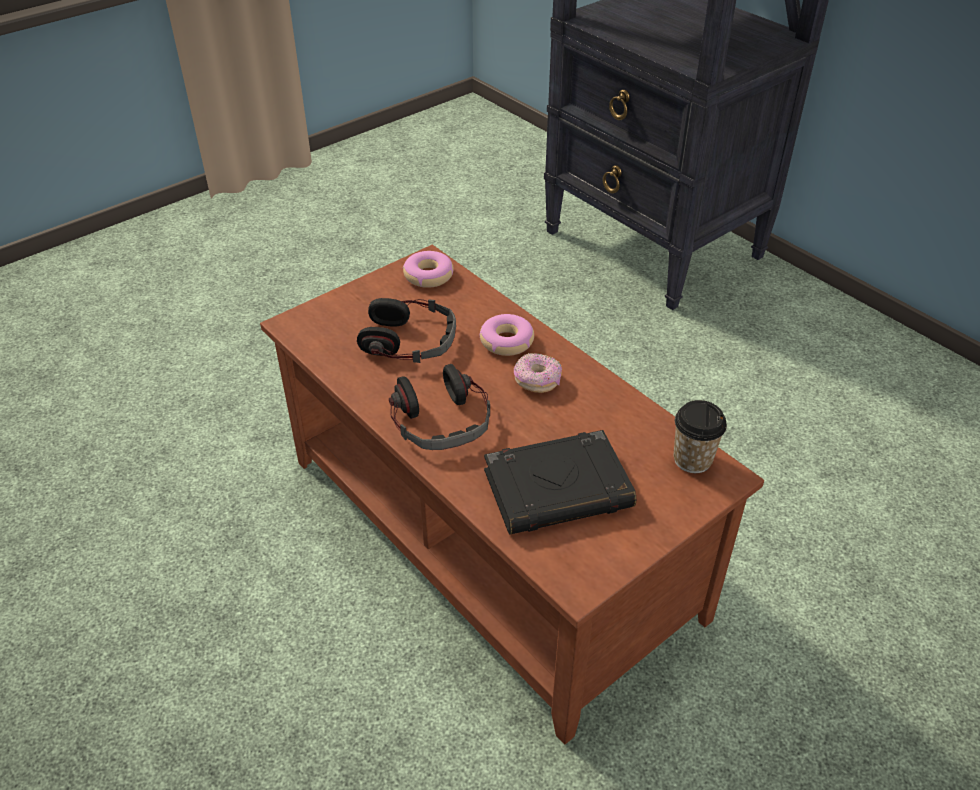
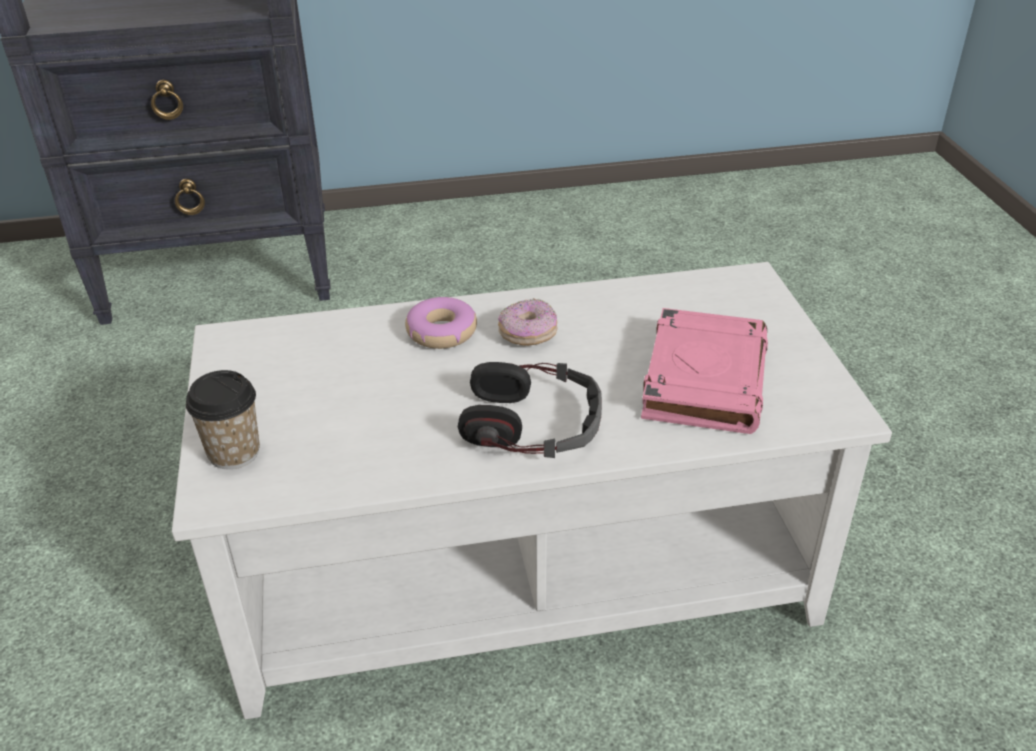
camera: 60 degrees left, 5 degrees down
(409, 340) = (364, 402): headphones -> none
(428, 275) = (255, 347): donut -> none
(486, 537) = (520, 574): brown coffee table -> white coffee table
(559, 489) = (704, 378): black book -> pink book
(692, 460) = (718, 286): cup -> cup (234, 452)

